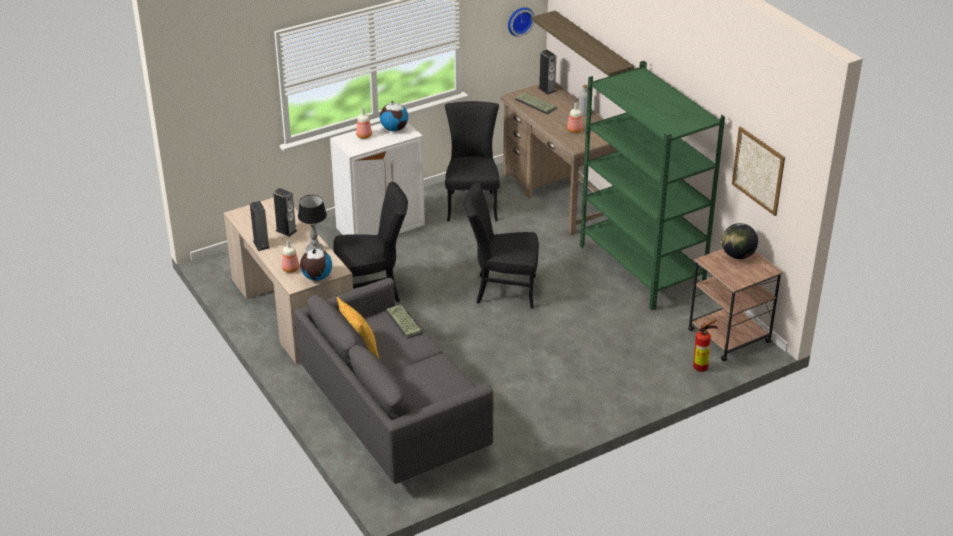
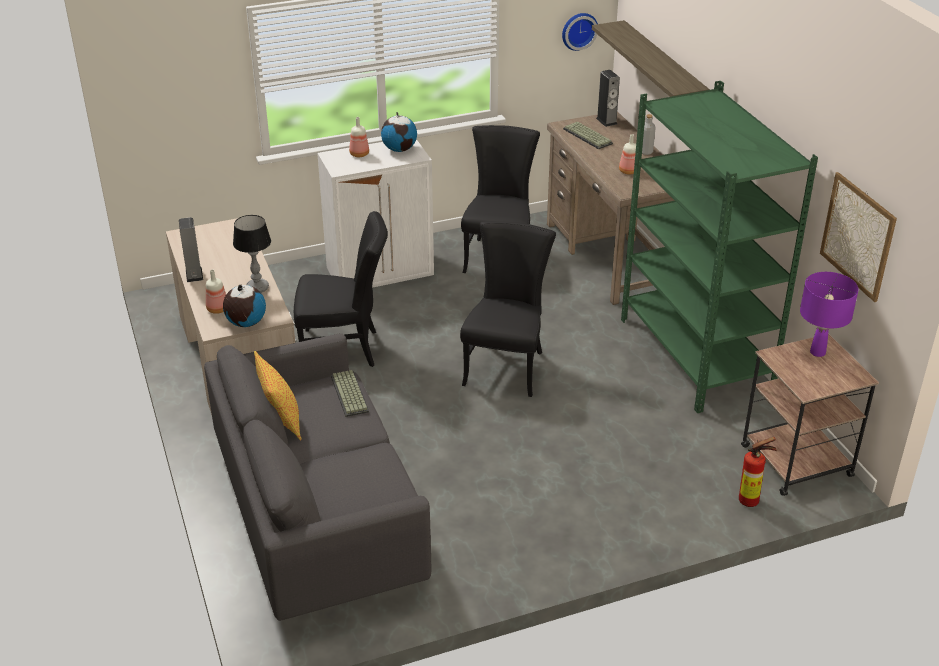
camera: 10 degrees right, 0 degrees up
(286, 231) = (231, 260): speaker -> none
(501, 290) = (506, 365): black chair -> black chair turned 90 degrees clockwise
(737, 255) = (817, 352): globe -> purple table lamp

